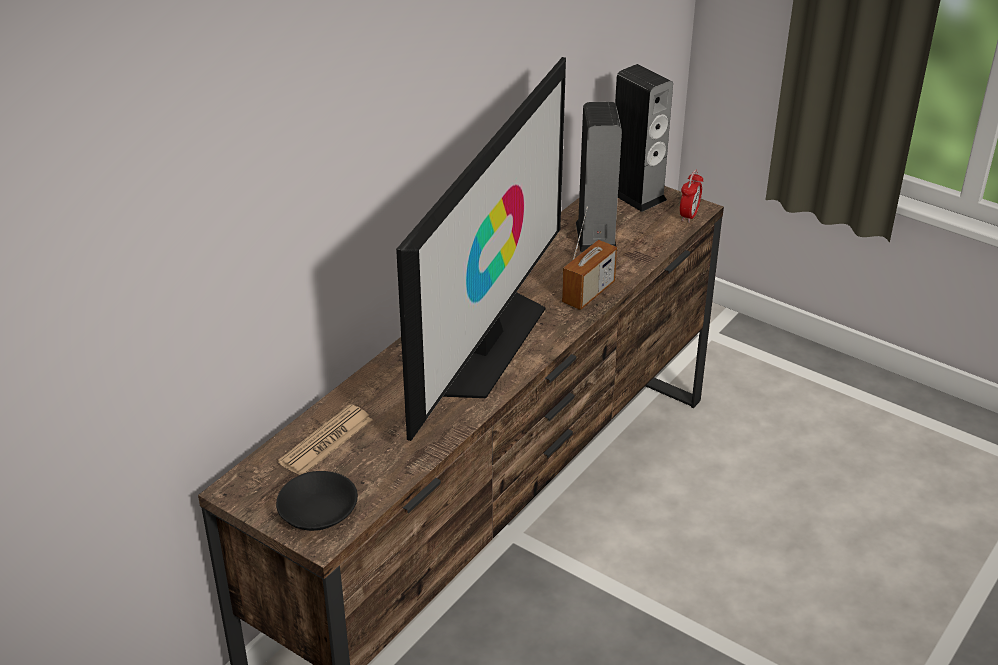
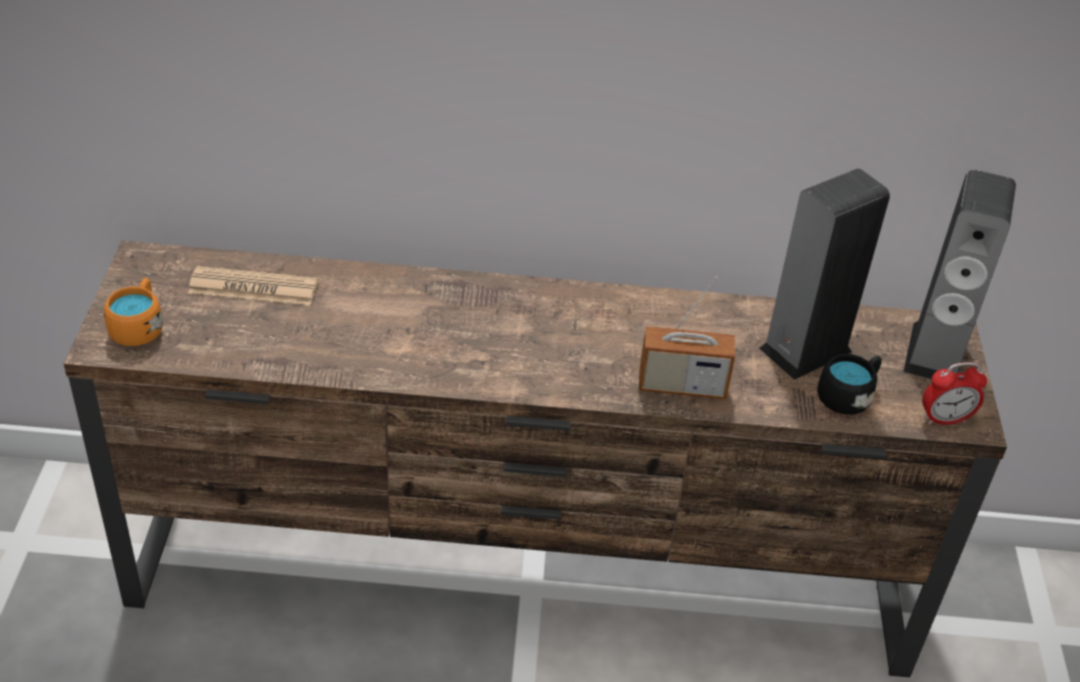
camera: 55 degrees right, 5 degrees up
(317, 514) = (139, 326): black bowl -> orange mug
(486, 343) = (508, 338): television -> none
(645, 238) = (848, 396): none -> black mug

